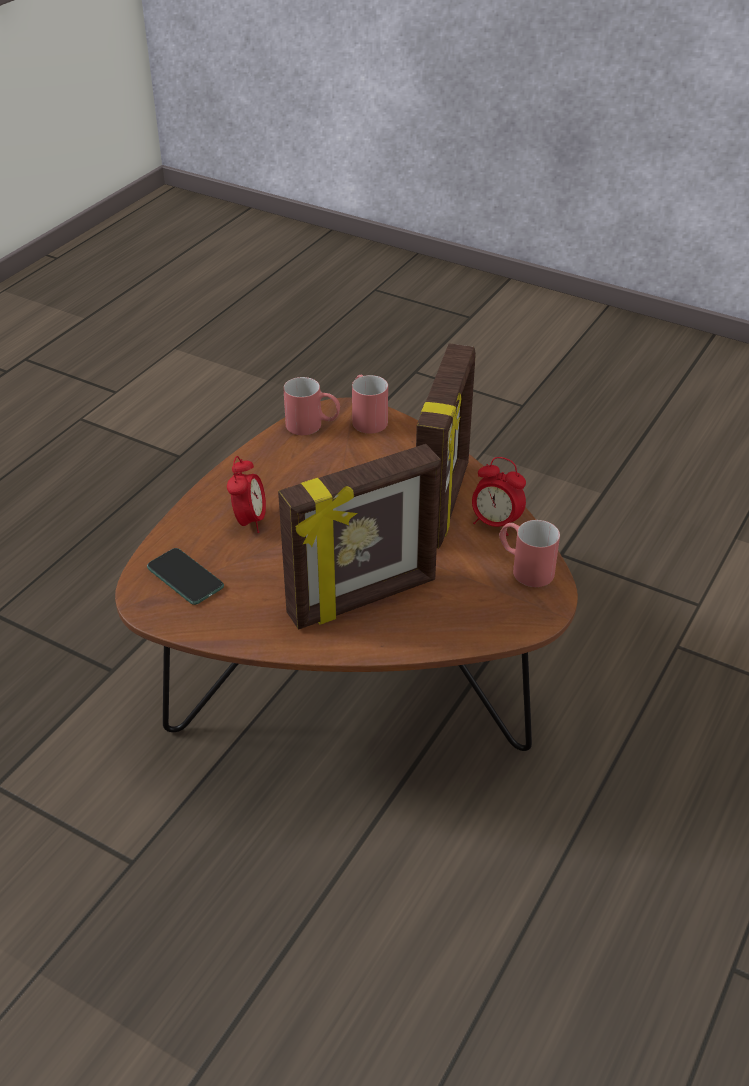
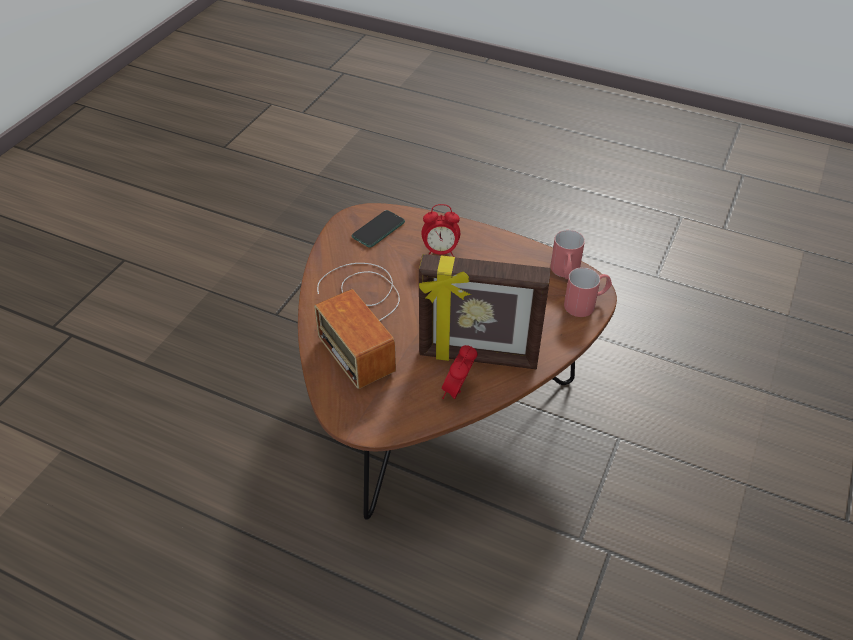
camera: 85 degrees right, 5 degrees up
(363, 599) = (361, 317): picture frame -> radio
(524, 568) = (403, 410): red mug -> none

